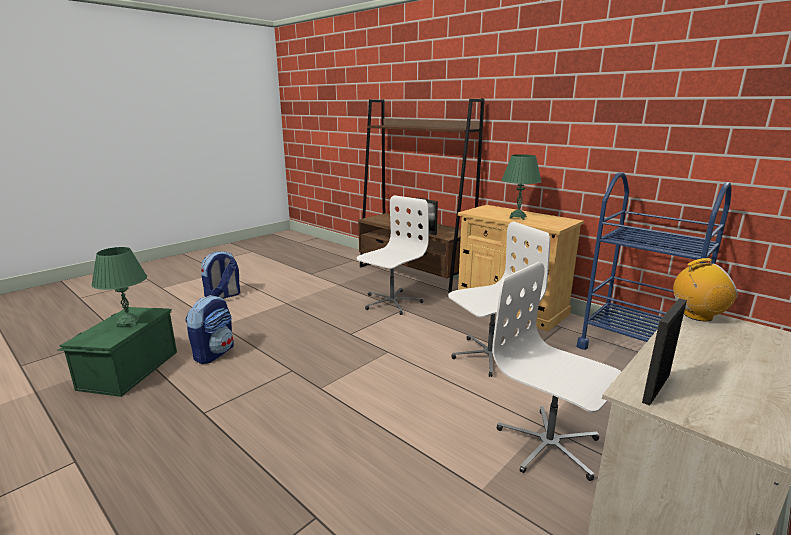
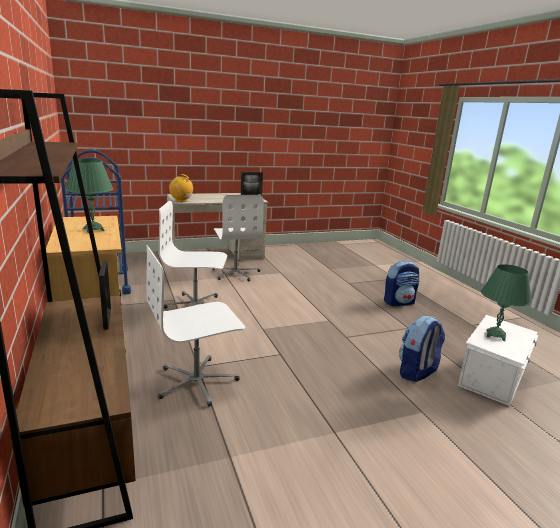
camera: 155 degrees left, 0 degrees up
(128, 370) = (493, 378): green storage box -> white storage box
(223, 296) = (444, 494): backpack -> backpack (399, 302)

